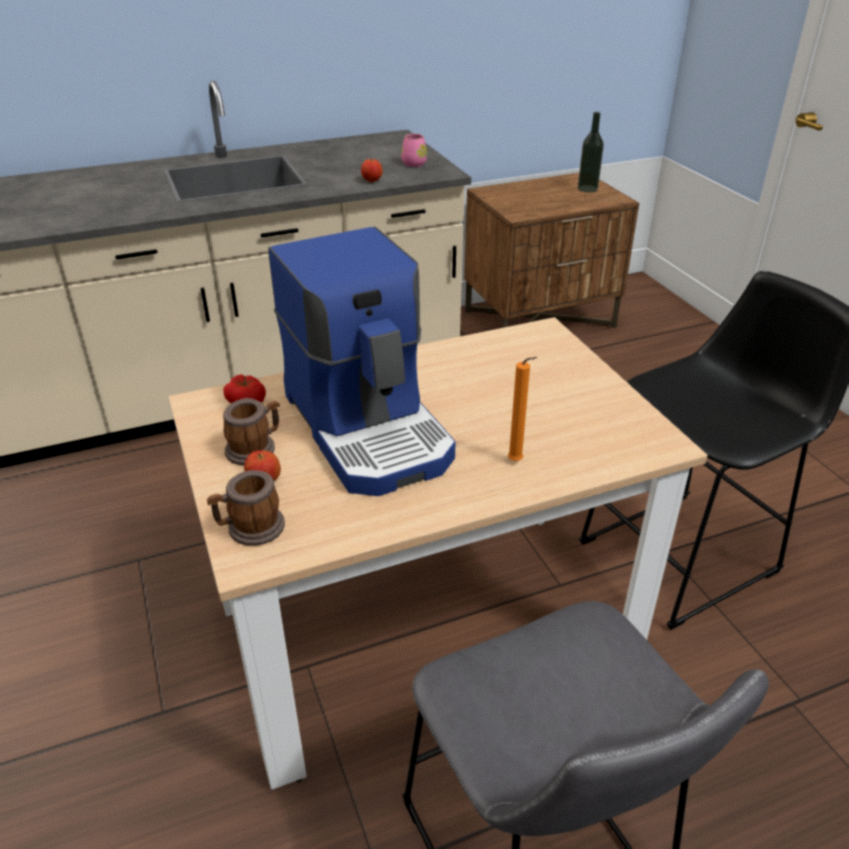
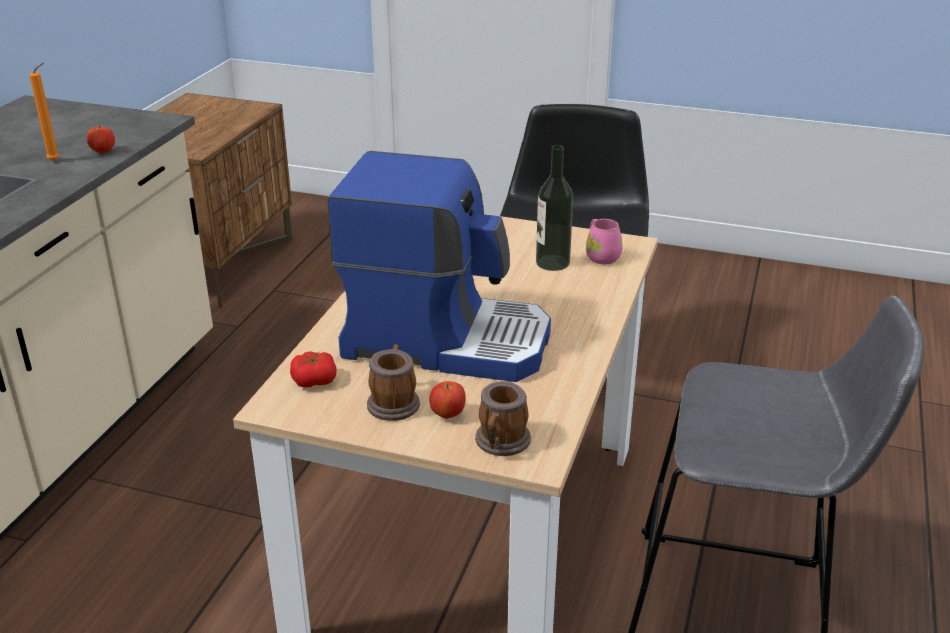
camera: 50 degrees left, 5 degrees down
(415, 162) = (109, 121): pink mug -> pink mug (600, 256)
(517, 462) = (575, 301): orange candle -> orange candle (56, 160)
(587, 189) = (216, 107): bottle -> bottle (552, 263)

